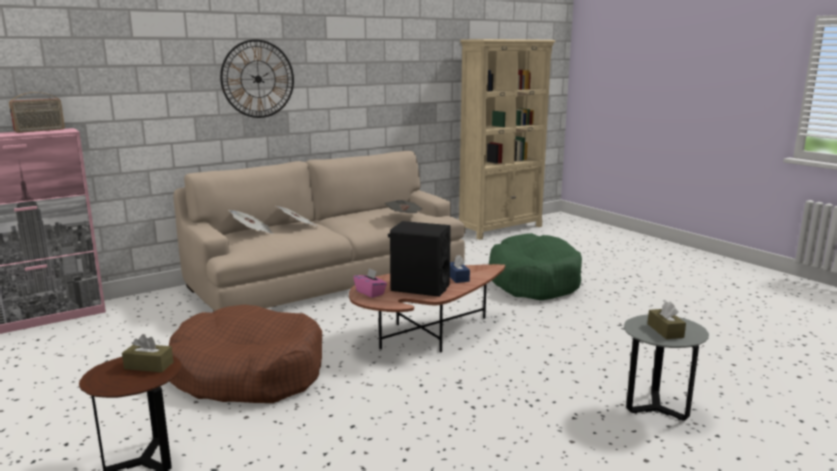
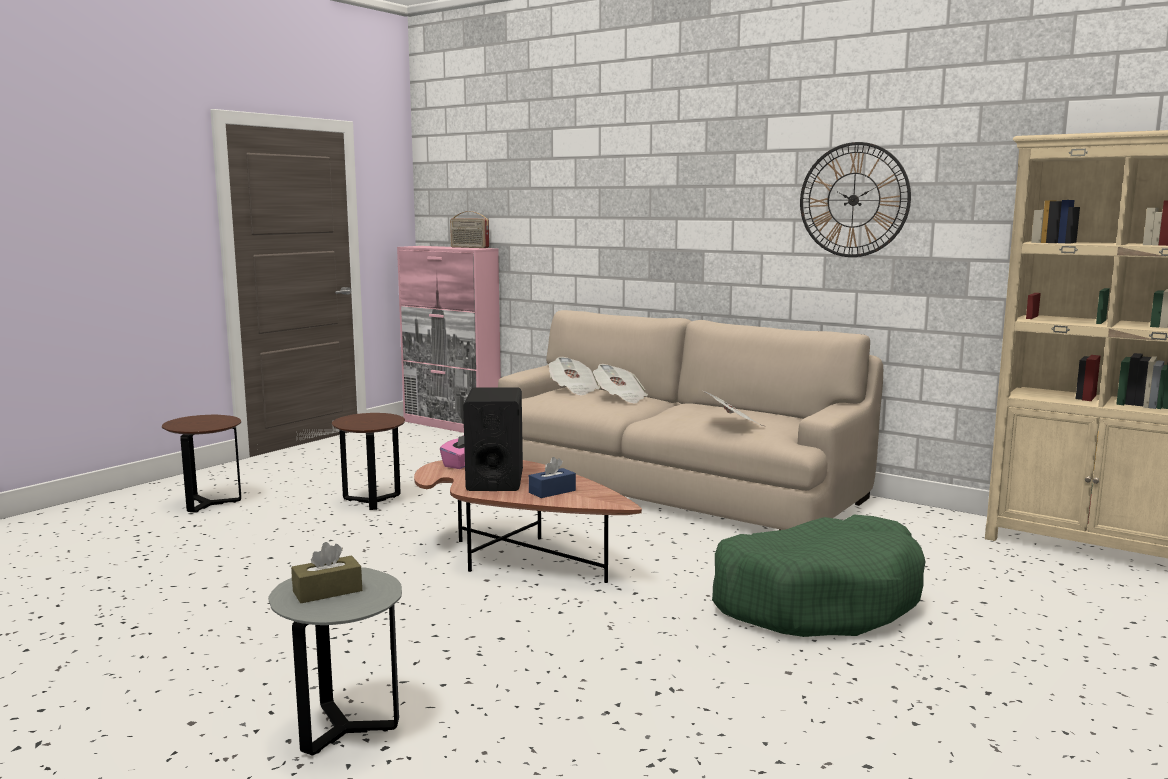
camera: 70 degrees right, 5 degrees down
(149, 365) = (214, 423): brown tissue box -> none
(247, 373) = (372, 502): brown dog bed -> brown side table
(258, 79) = (668, 206): wall clock -> wall clock (853, 200)

